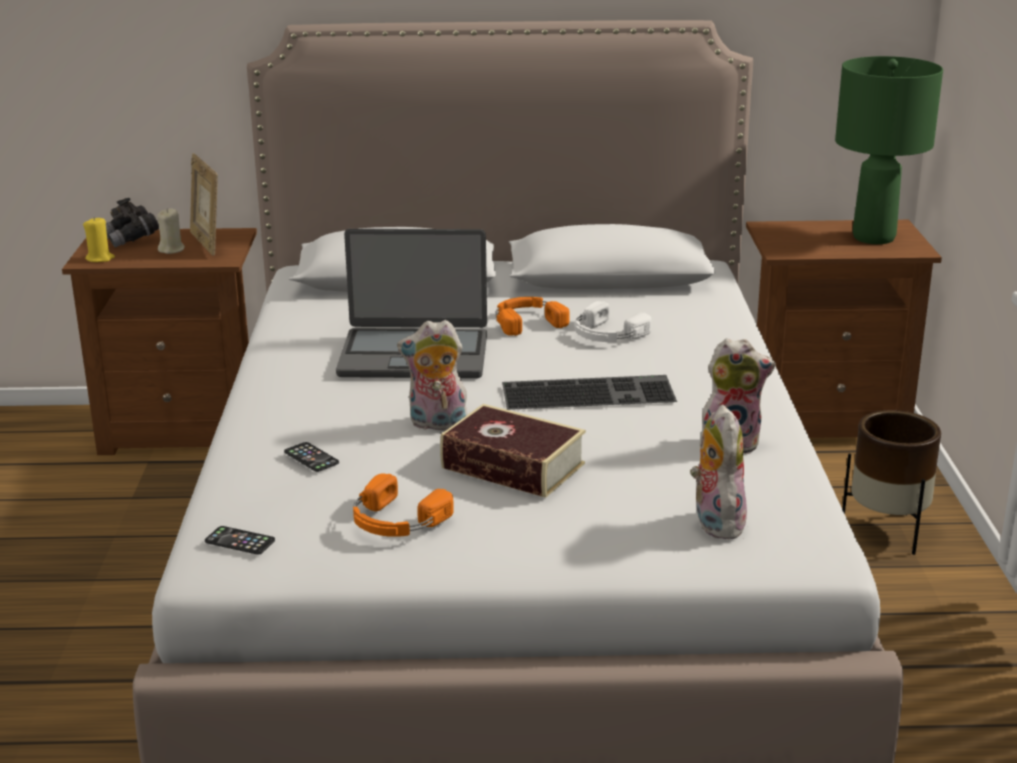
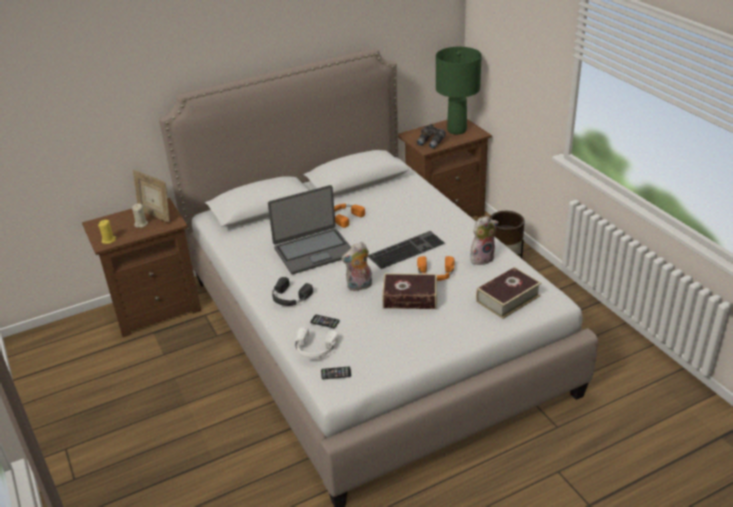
camera: 25 degrees left, 10 degrees up
(131, 239) = (111, 223): grey binoculars -> grey binoculars (431, 143)
(295, 408) = (289, 297): none -> black headphones
(395, 521) = (390, 341): orange headphones -> orange headphones (435, 273)
(606, 334) = (385, 215): white headphones -> white headphones (314, 349)
(715, 522) = (507, 298): plush toy -> book

